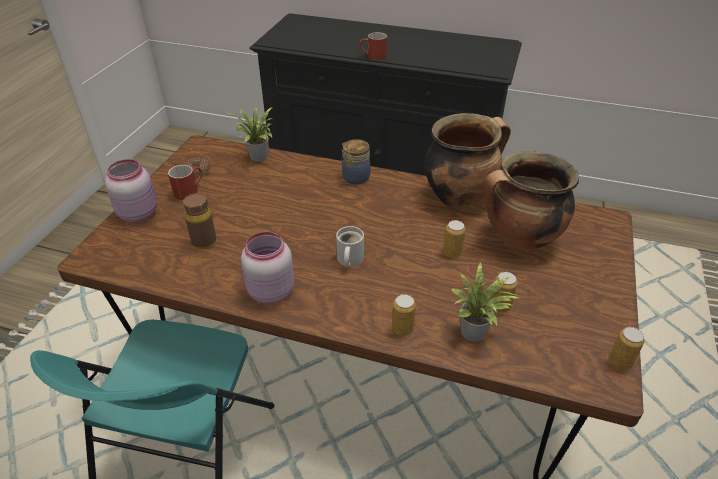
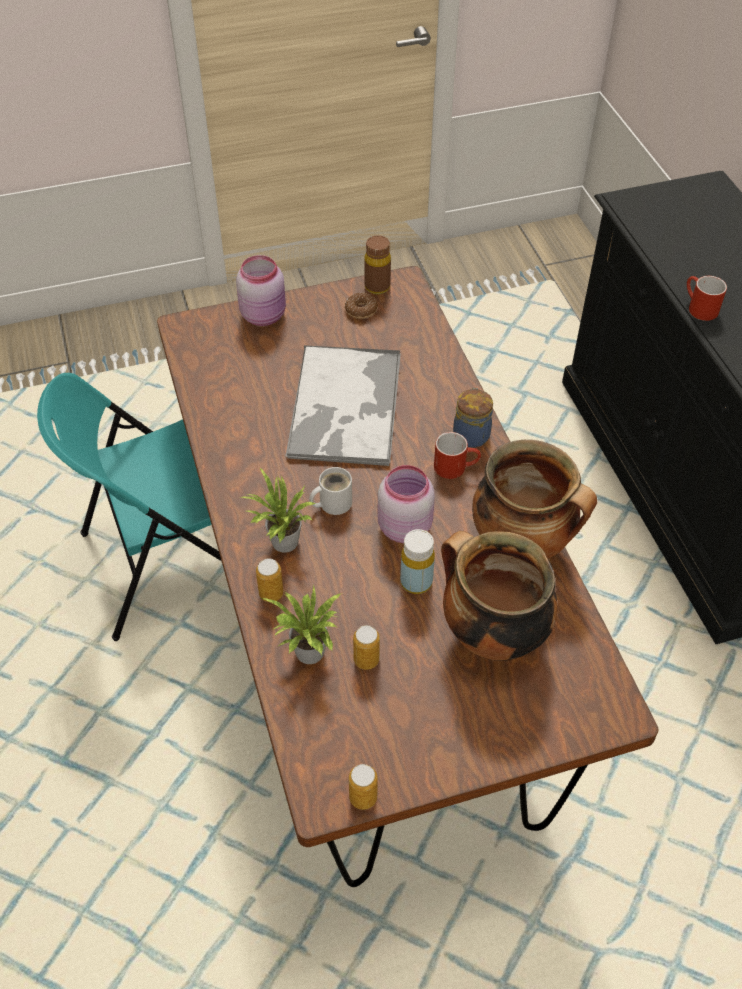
camera: 55 degrees right, 10 degrees up
(189, 190) = (326, 325): red mug -> red mug (456, 467)
(204, 242) = (266, 384): brown bottle -> brown bottle (377, 287)
(258, 158) = (428, 339): potted plant -> potted plant (282, 544)
(269, 291) = (242, 470): pink jar -> pink jar (404, 526)
(271, 215) = (345, 407): none -> tray
(452, 252) = (416, 582): can -> yellow bottle

